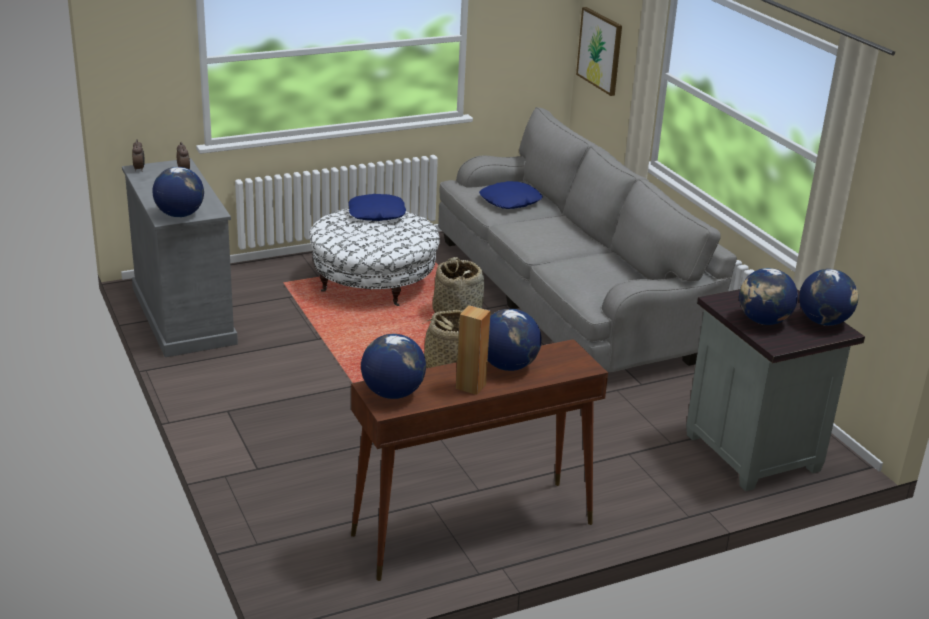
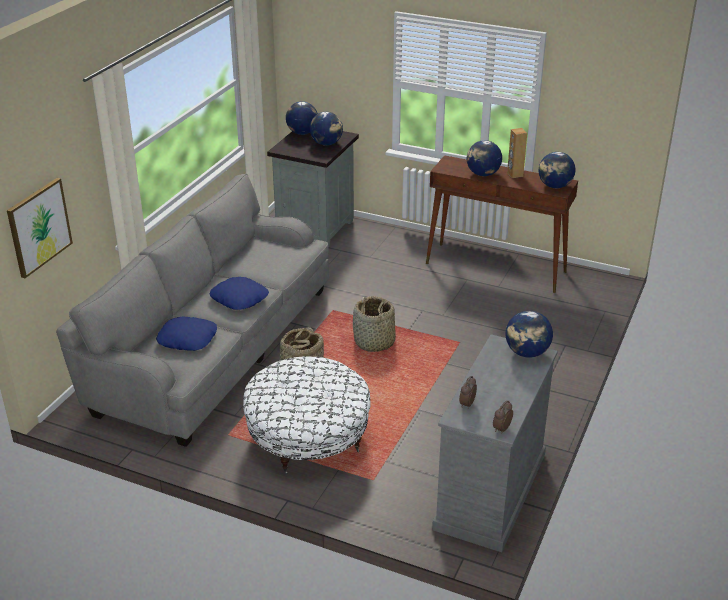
camera: 130 degrees left, 5 degrees up
(376, 214) = (281, 403): blue pillow -> blue pillow (239, 298)

